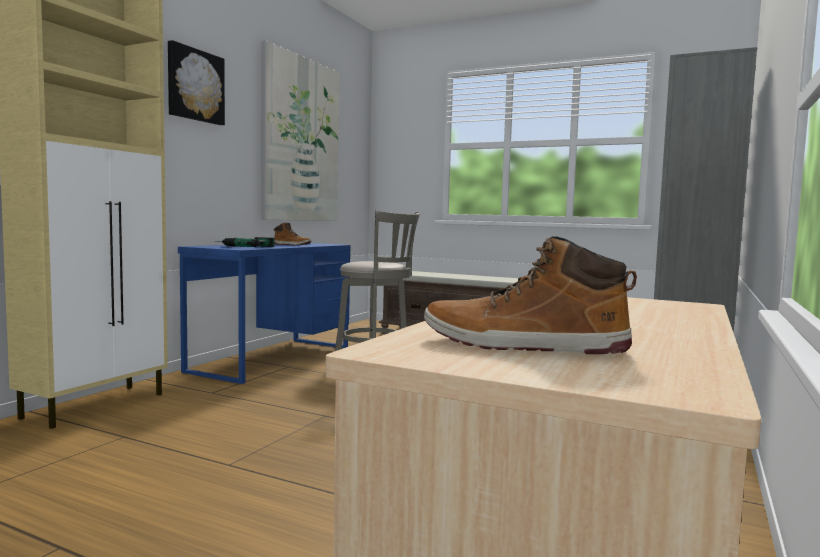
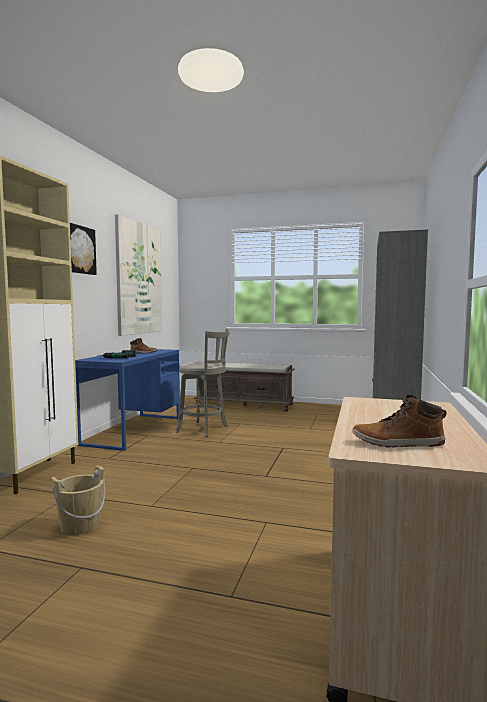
camera: 10 degrees left, 0 degrees up
(105, 482) = (80, 525): none -> beige bucket

